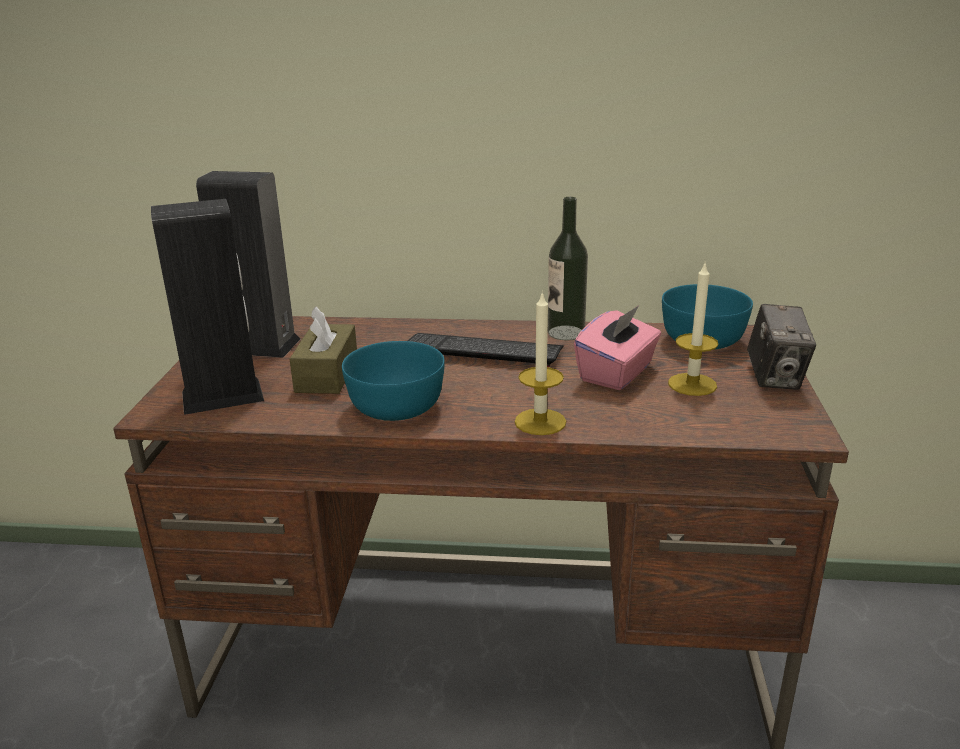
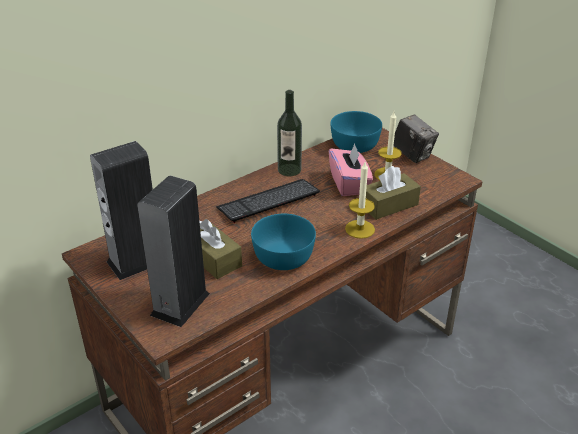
camera: 45 degrees left, 10 degrees up
(630, 415) = (389, 205): none -> brown tissue box

